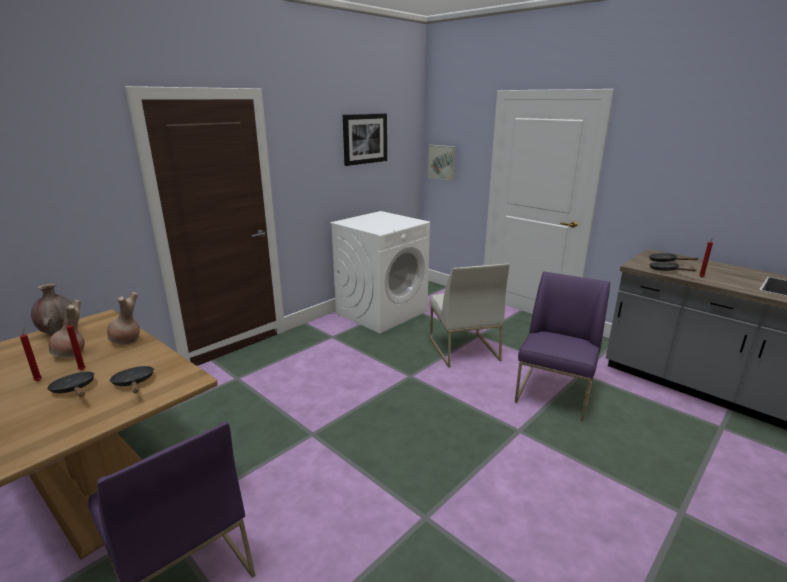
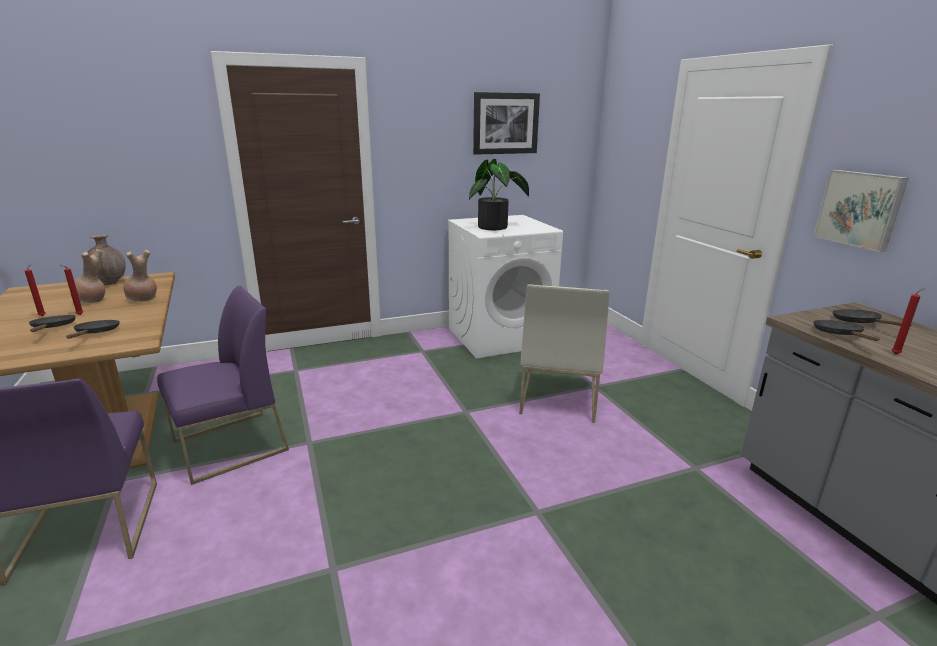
camera: 25 degrees right, 0 degrees up
(379, 225) = (496, 227): none -> potted plant
(442, 162) = (615, 159): picture -> picture (860, 209)
(555, 393) = (631, 482): purple chair -> purple chair (229, 446)

